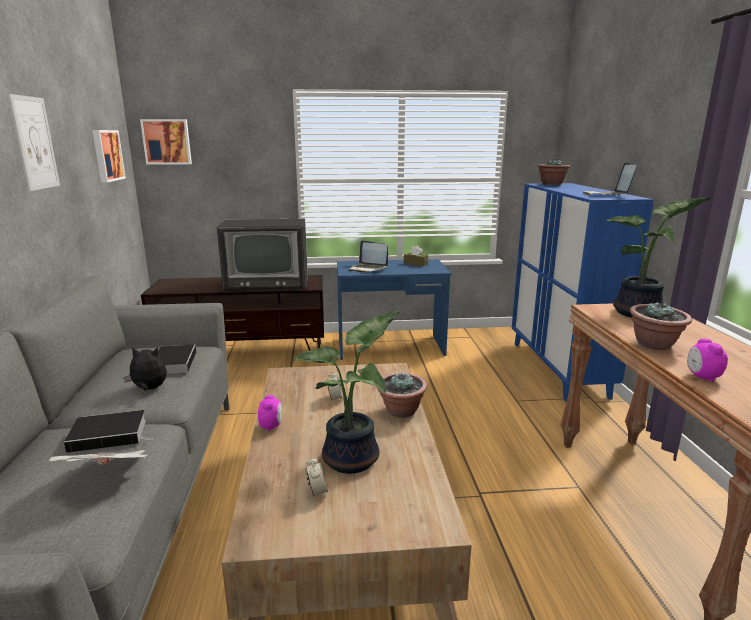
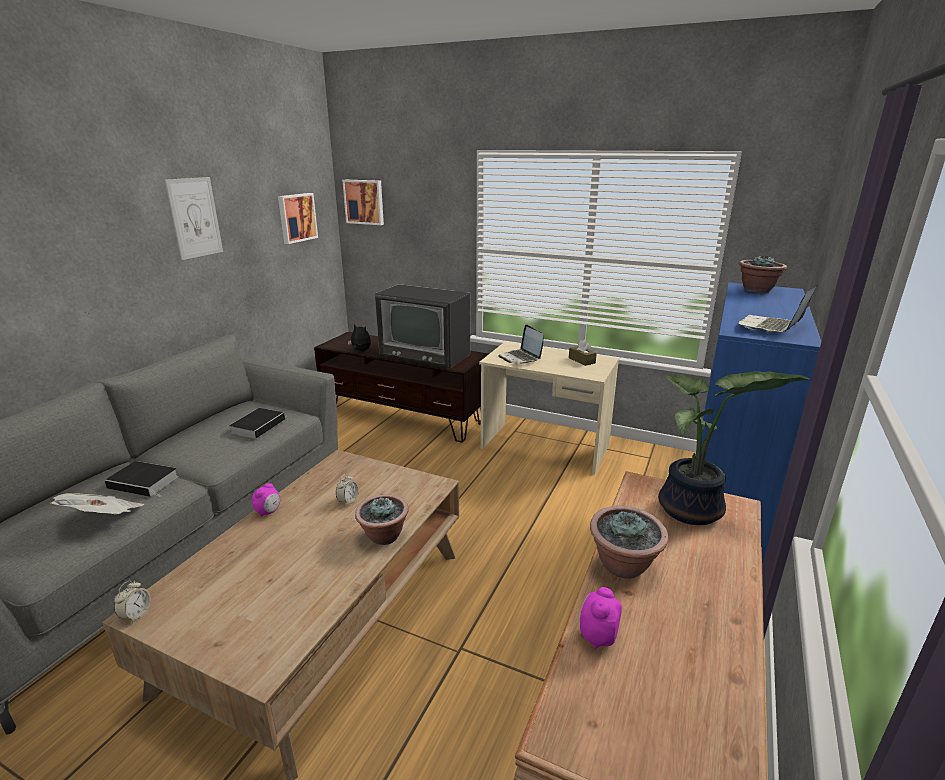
camera: 30 degrees right, 5 degrees up
(149, 389) = (214, 447): plush toy -> plush toy (360, 351)
(317, 492) = (223, 591): alarm clock -> alarm clock (136, 614)
(354, 459) = (286, 571): potted plant -> none
(391, 347) = (545, 447): blue desk -> beige desk

